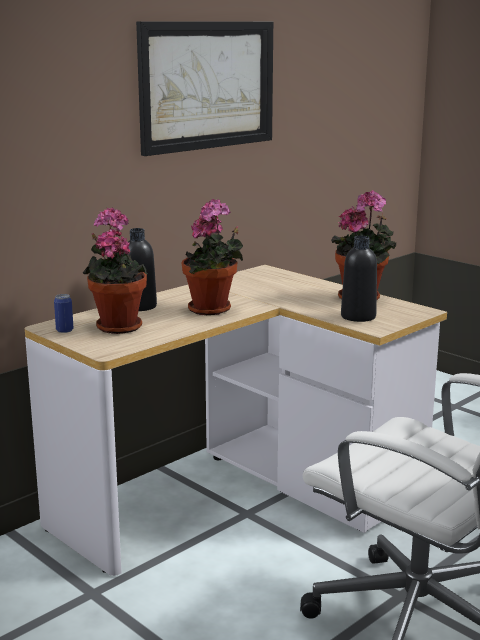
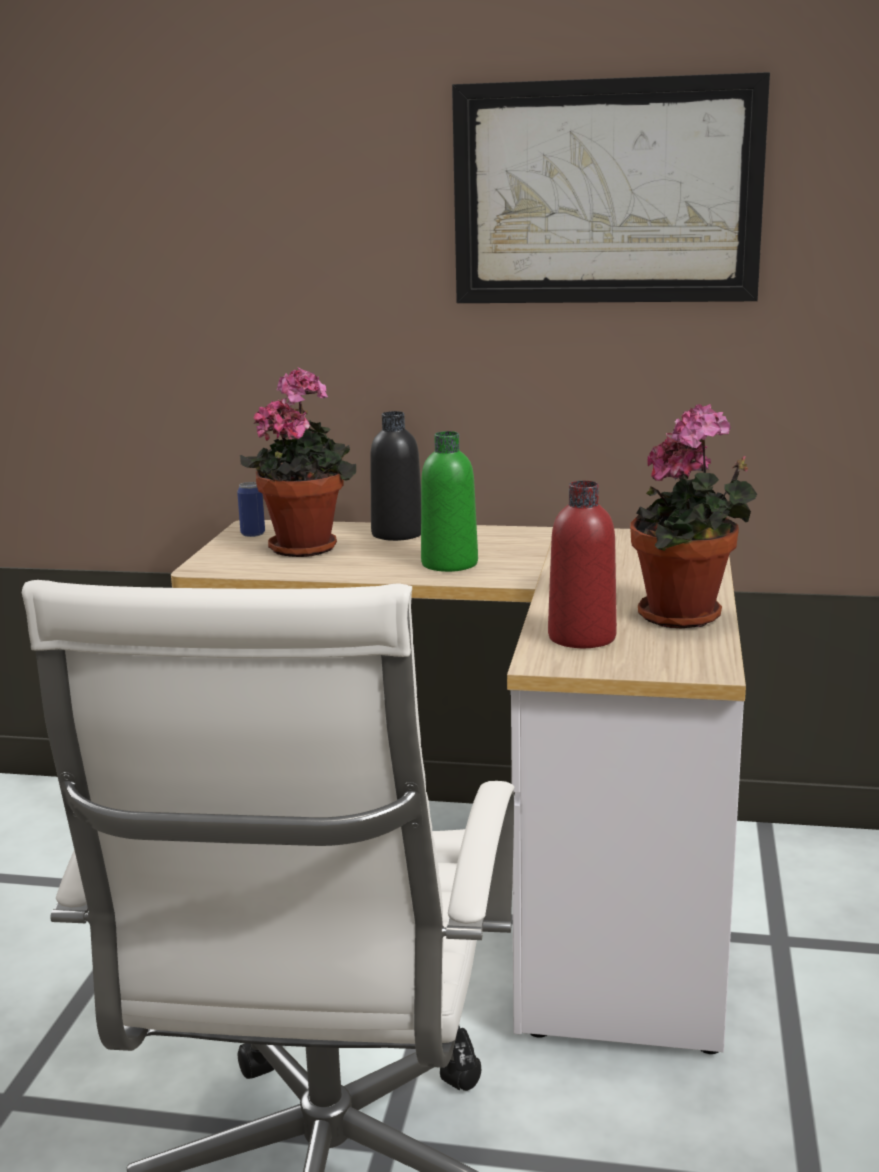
camera: 55 degrees right, 0 degrees up
(213, 310) = (449, 564): potted plant -> green bottle
(358, 316) = (582, 637): black bottle -> red bottle

